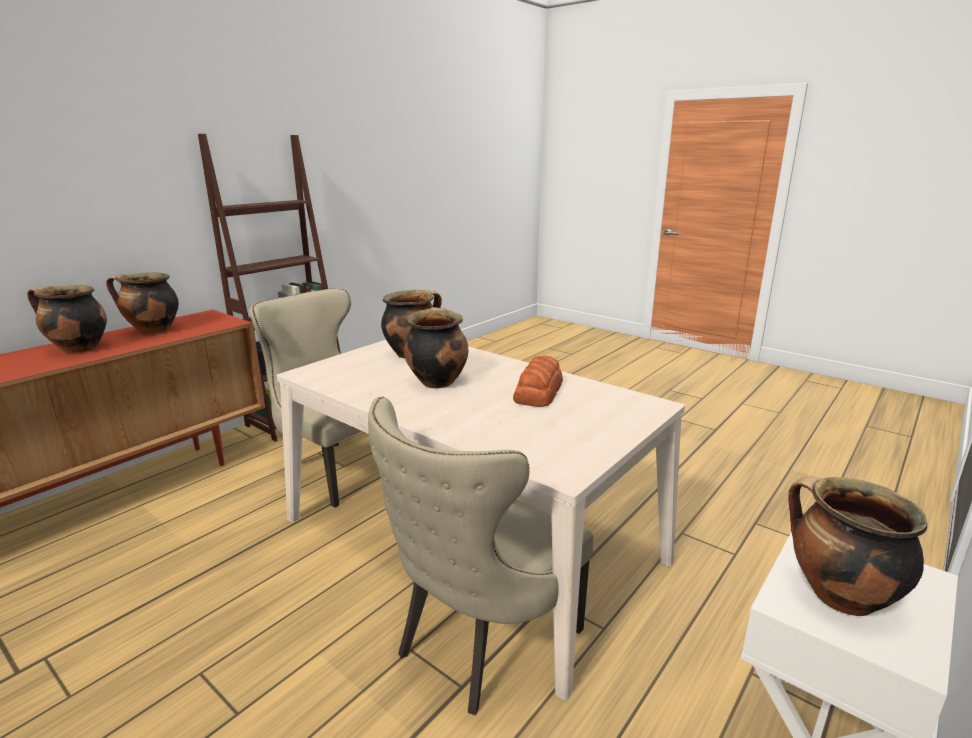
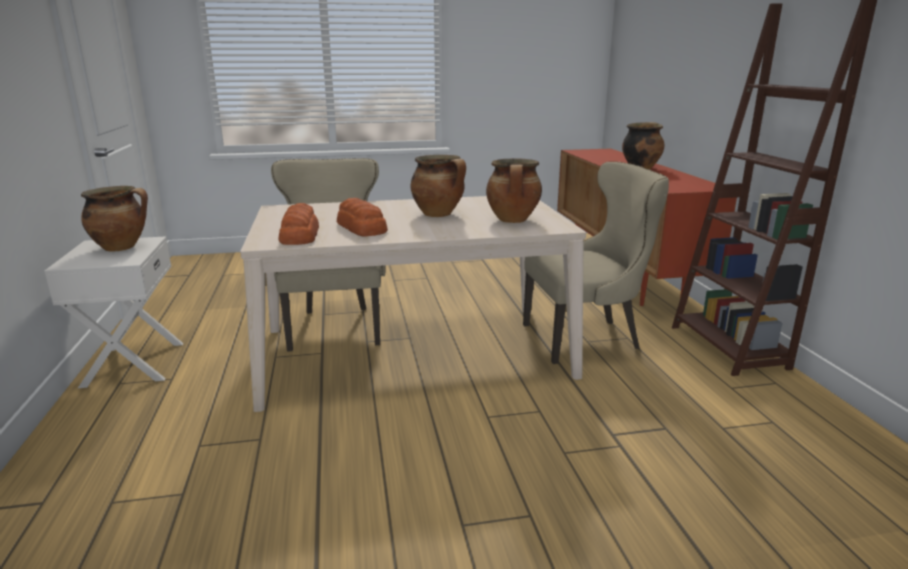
camera: 130 degrees right, 0 degrees up
(152, 331) = (671, 177): cooking pot -> none
(609, 404) = (299, 235): none -> bread

